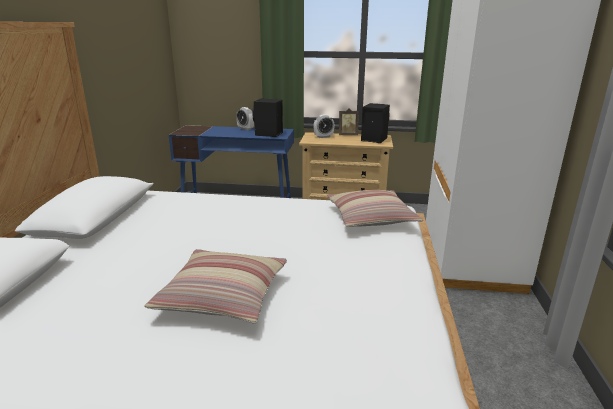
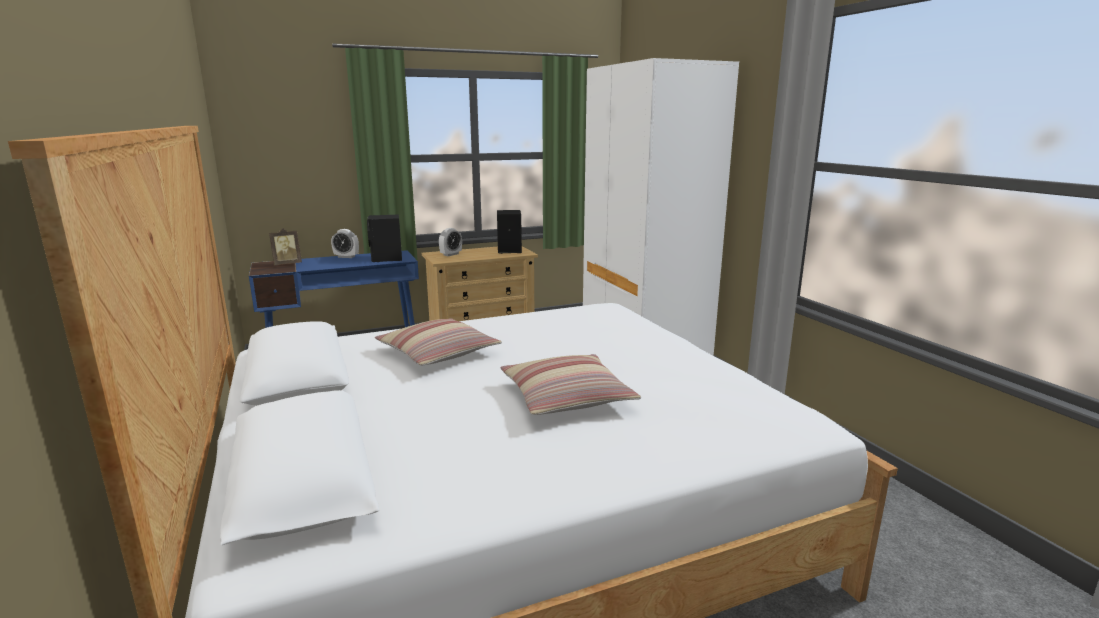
camera: 30 degrees left, 5 degrees down
(347, 135) = (475, 250): picture frame -> picture frame (287, 264)
(371, 218) = (600, 316): pillow -> pillow (438, 353)

